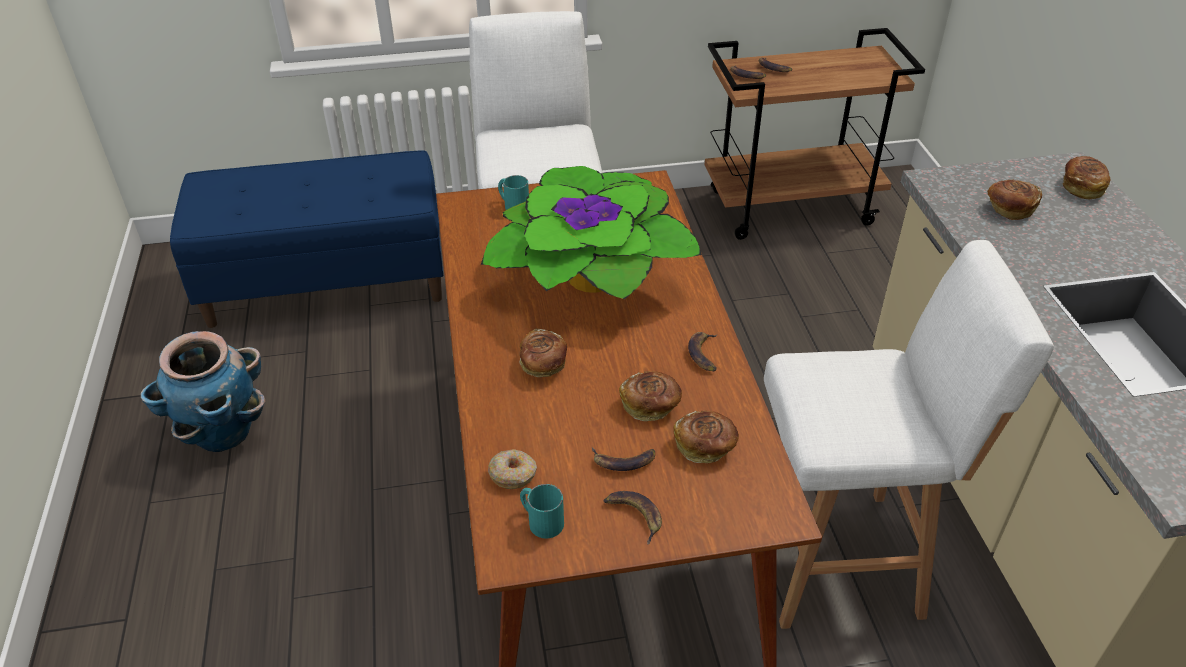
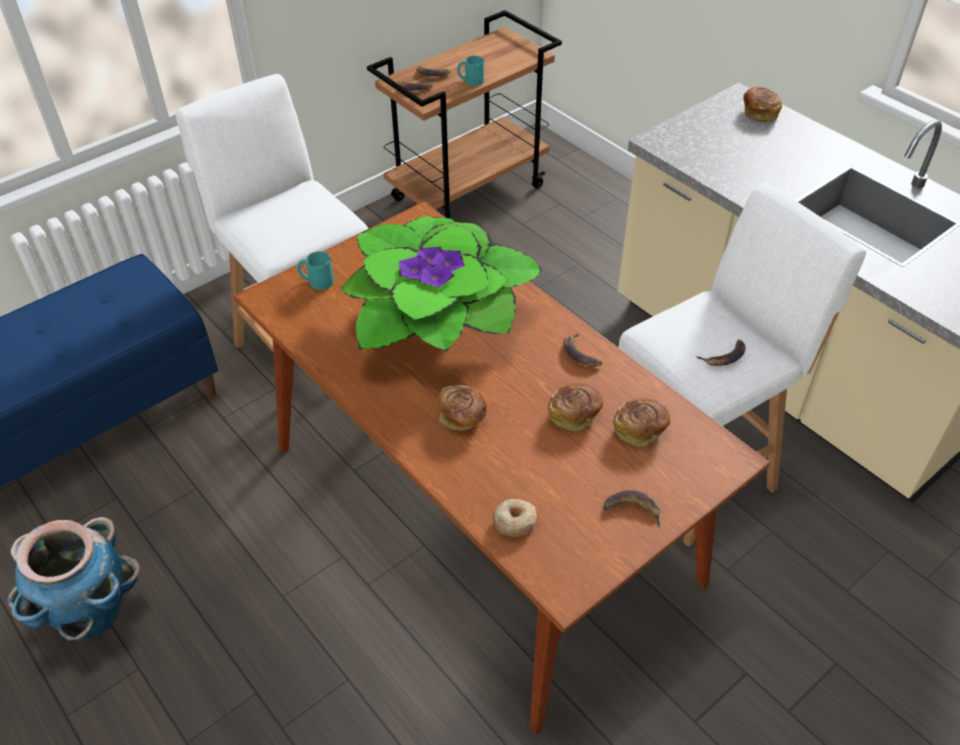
camera: 30 degrees left, 5 degrees up
(540, 520) = (566, 548): turquoise mug -> turquoise mug (470, 80)
(623, 461) = (590, 470): banana -> banana (724, 356)
(1009, 209) = (725, 147): bread -> none

